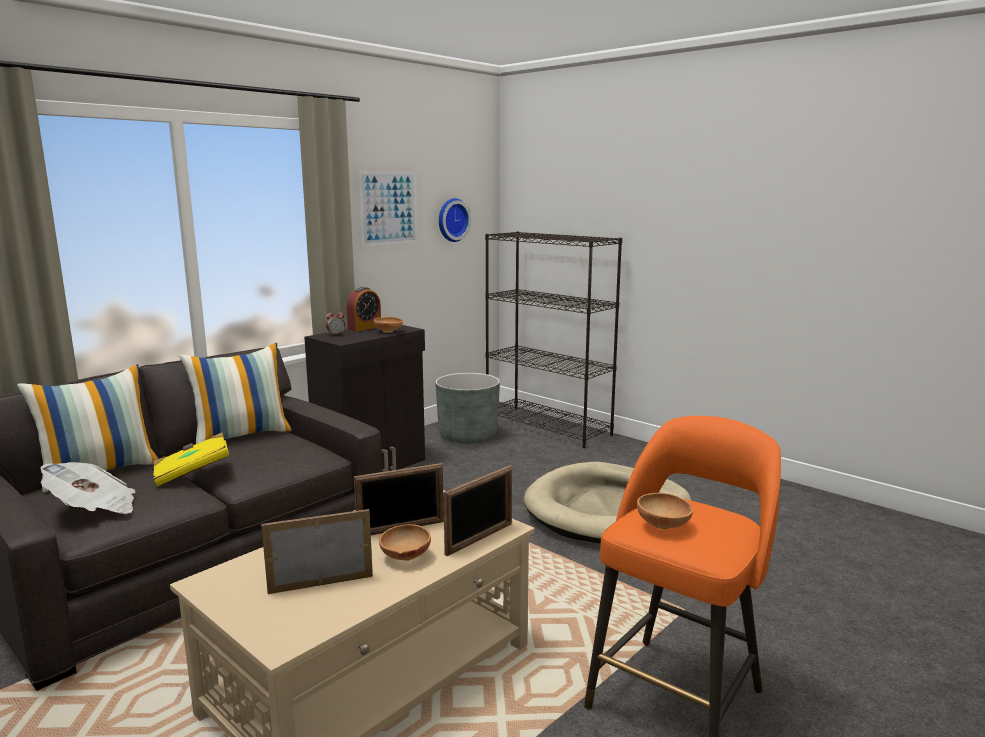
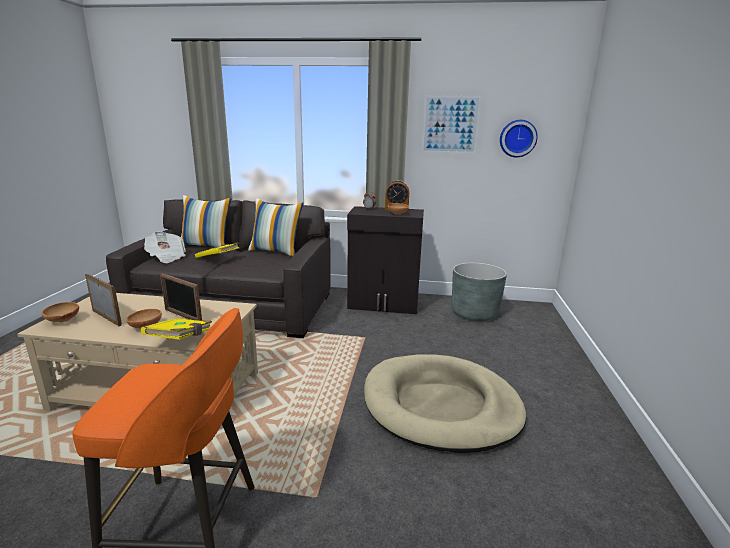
camera: 55 degrees right, 5 degrees up
(480, 539) = (181, 340): picture frame -> yellow book
(548, 426) = (546, 334): black bookcase -> none
(664, 526) = (149, 380): brown bowl -> brown bowl (62, 321)

